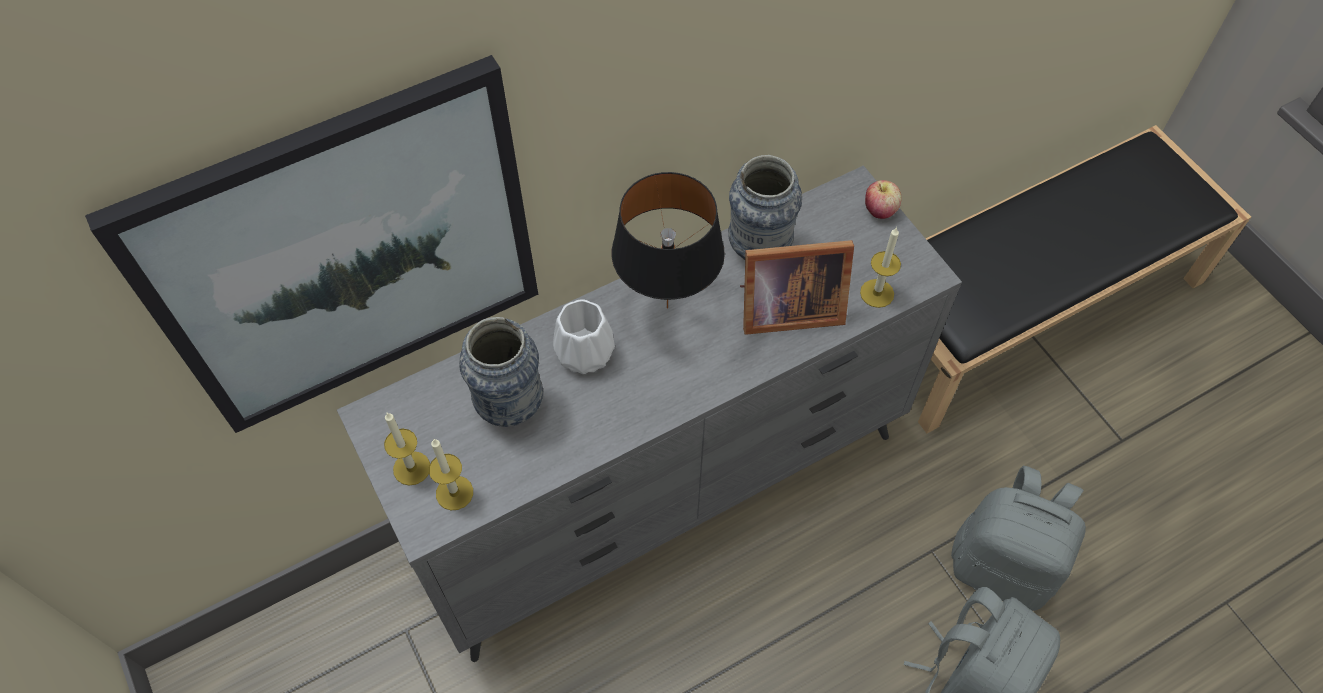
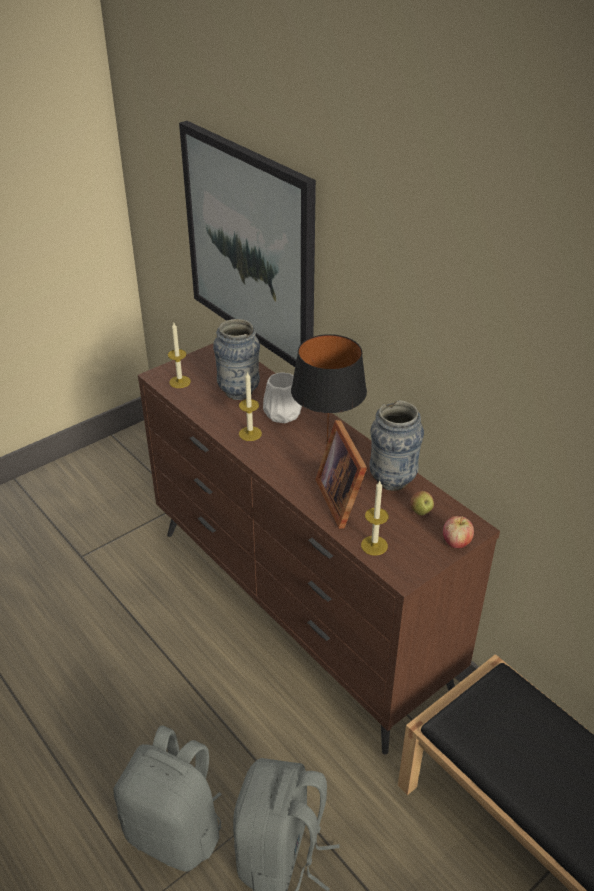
camera: 80 degrees right, 20 degrees down
(411, 468) = (193, 366): candle -> candle (250, 433)
(663, 493) = (298, 609): grey dresser -> brown dresser
(822, 232) = (421, 512): none -> apple

